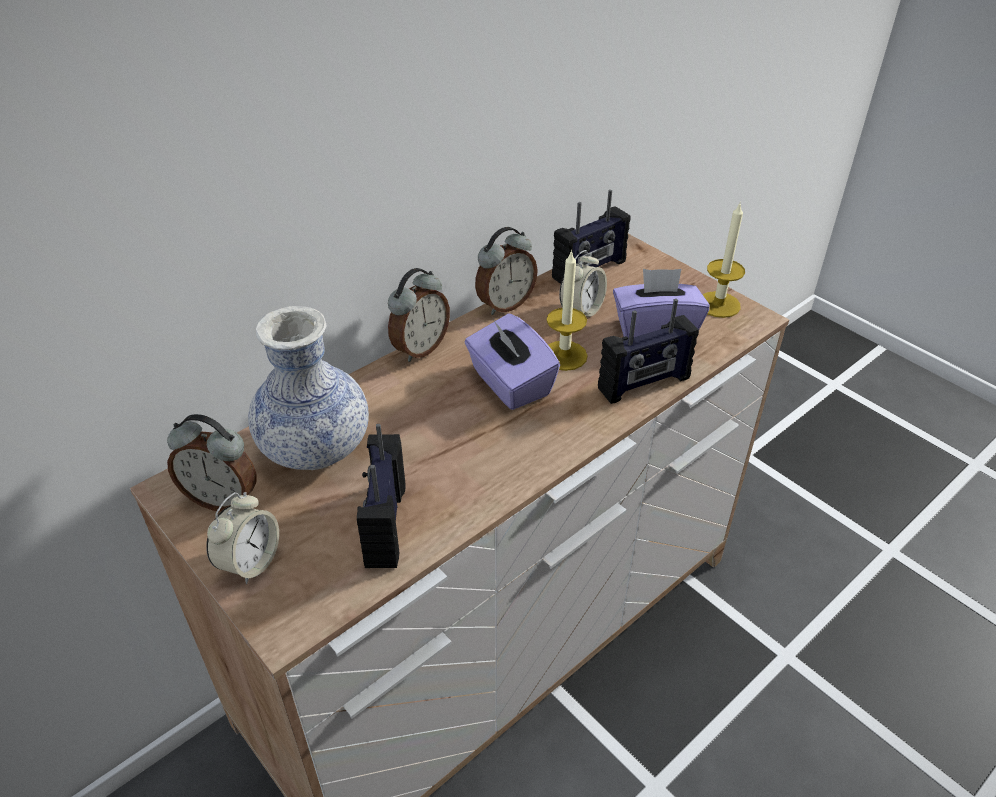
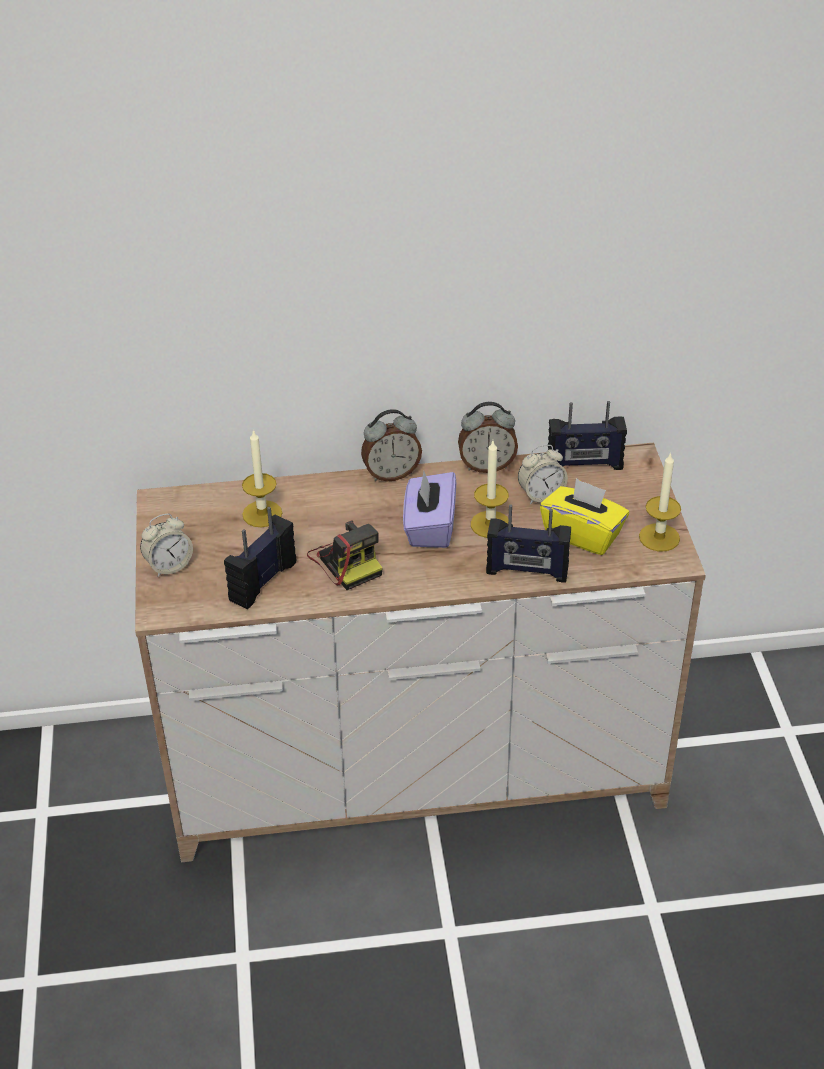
camera: 35 degrees right, 0 degrees up
(222, 498) = (183, 520): alarm clock -> none
(315, 448) = (262, 514): vase -> candle
(459, 456) = (346, 561): none -> camera
(655, 329) = (583, 534): purple tissue box -> yellow tissue box

